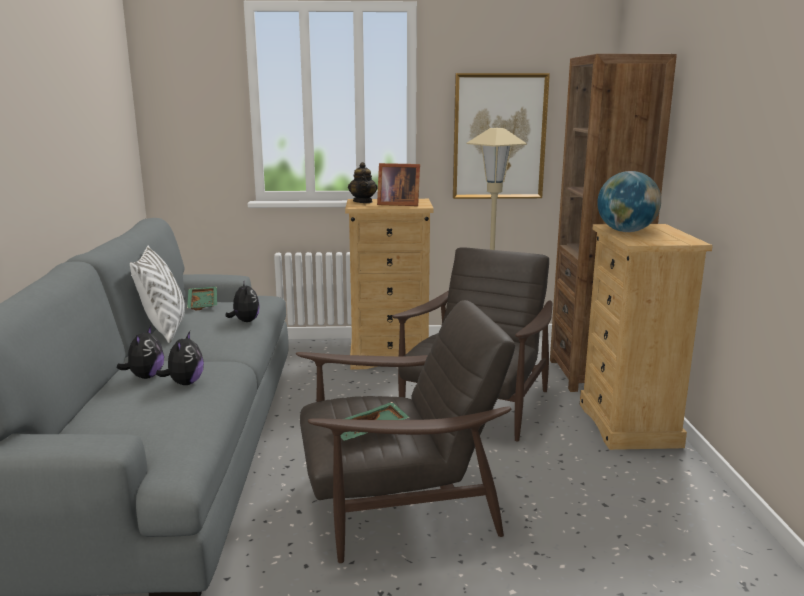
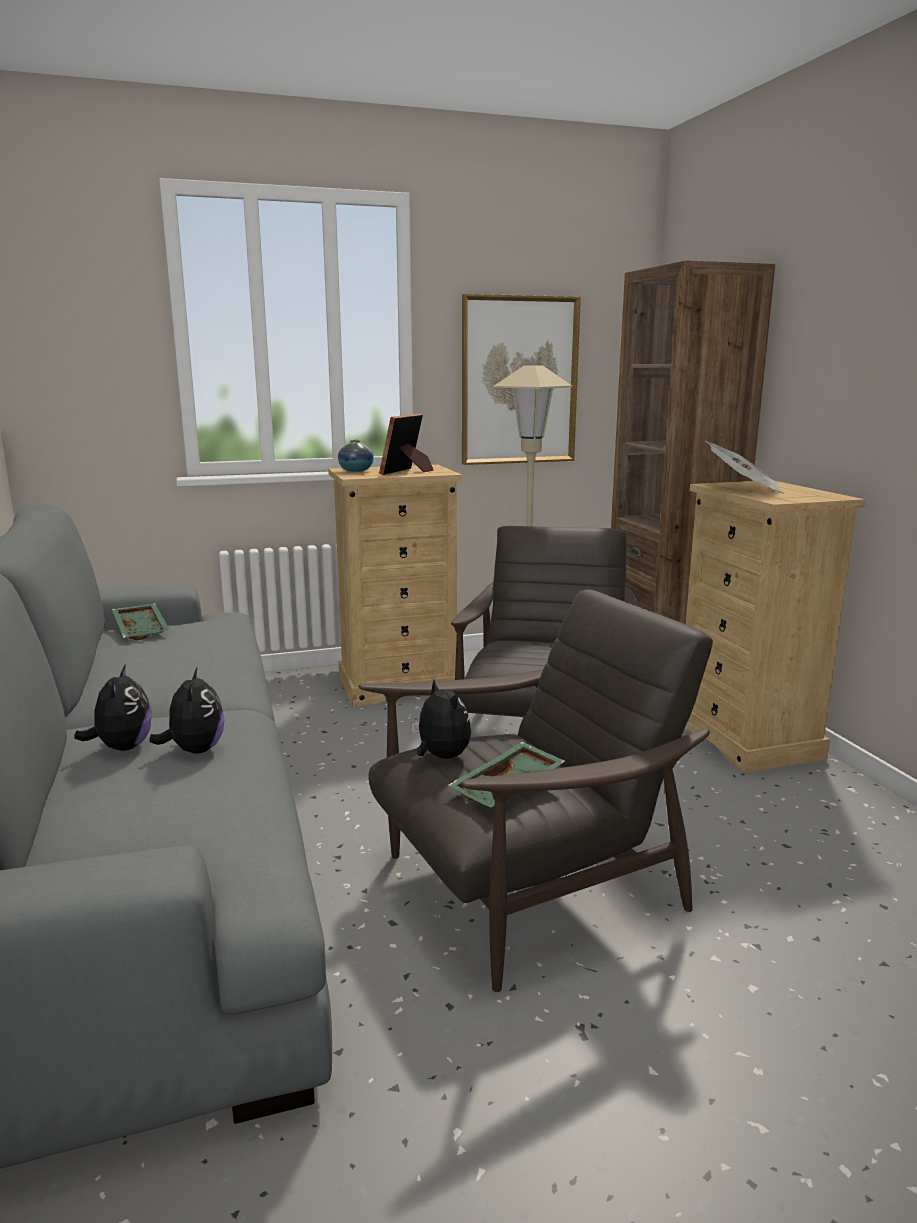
camera: 15 degrees left, 0 degrees up
(165, 329) = (105, 672): white pillow -> none
(245, 321) = (223, 650): plush toy -> plush toy (441, 756)
(363, 202) = (356, 471): teapot -> vase
(397, 204) = (407, 472): picture frame -> picture frame turned 120 degrees clockwise
(626, 231) = (744, 489): globe -> newspaper

